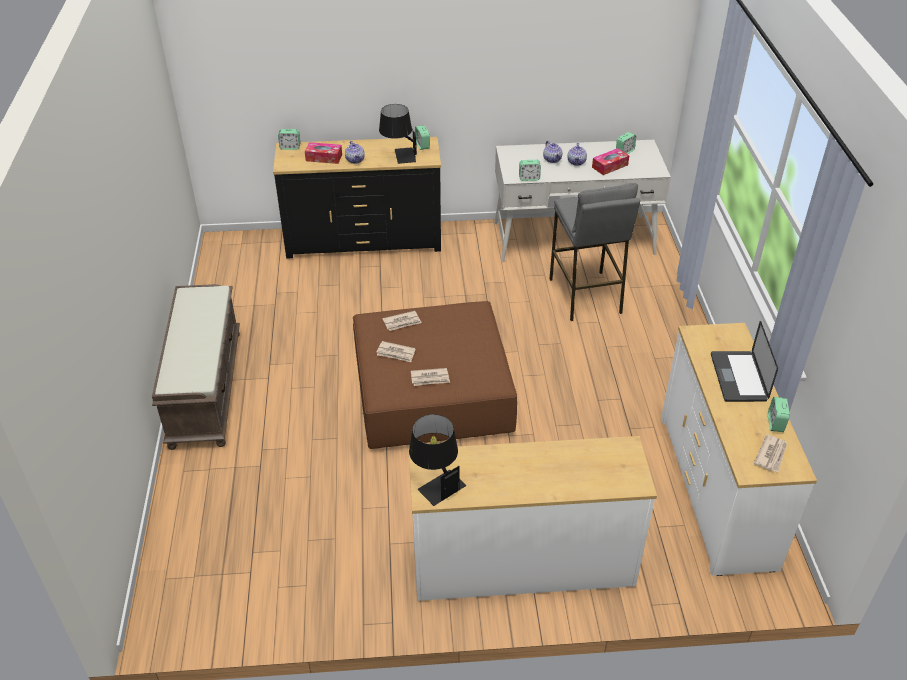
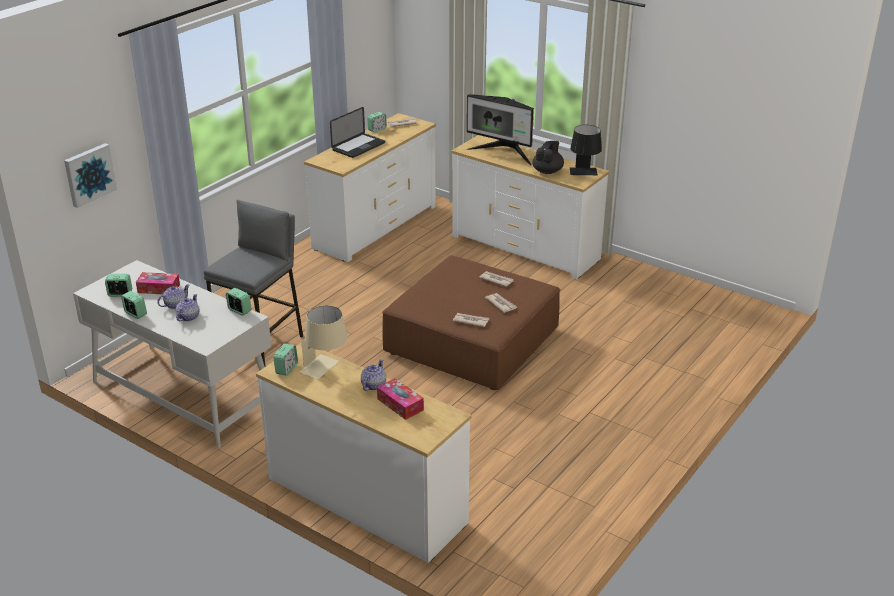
camera: 140 degrees left, 10 degrees down
(205, 387) = (651, 430): brown bench -> none
(290, 147) = (419, 437): alarm clock -> alarm clock (135, 314)
(363, 240) = (365, 501): black dresser -> white dresser
(398, 156) = (326, 369): black table lamp -> beige table lamp
(483, 460) = (547, 171): none -> black teapot
(574, 466) = (503, 153): none -> monitor
(705, 88) = (89, 174): none -> picture

